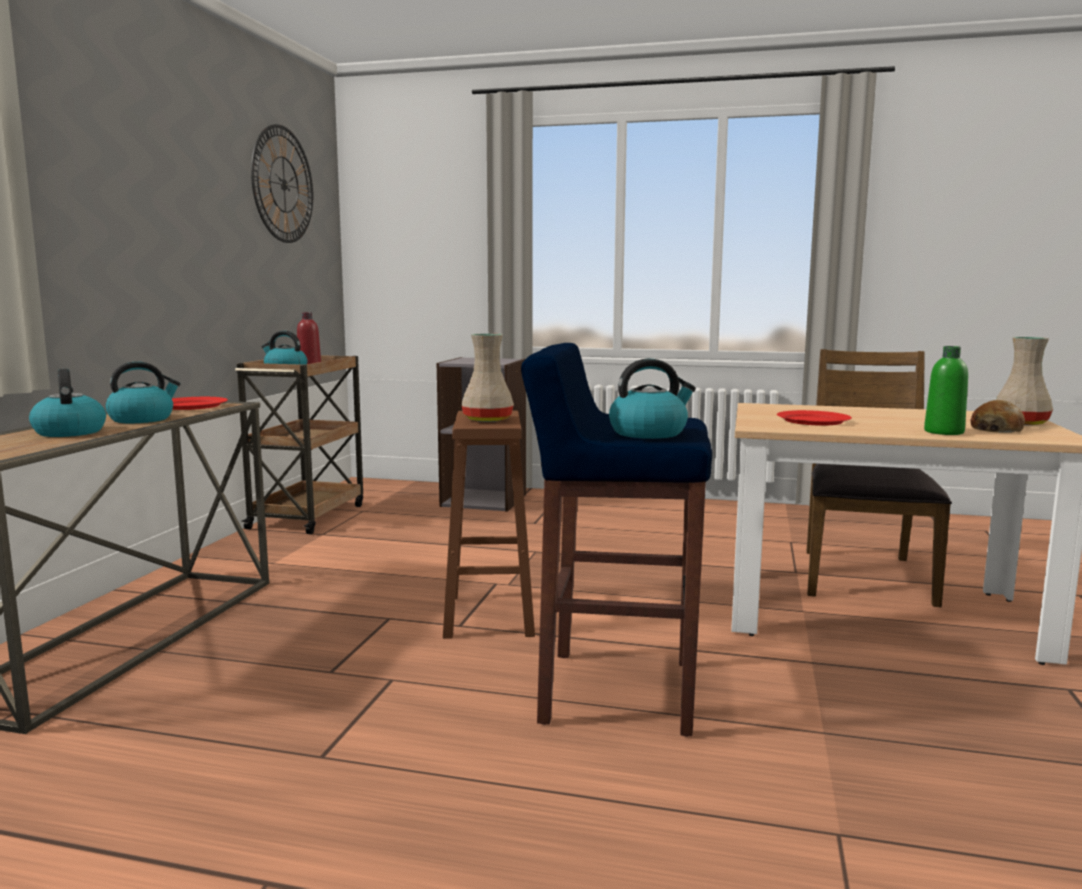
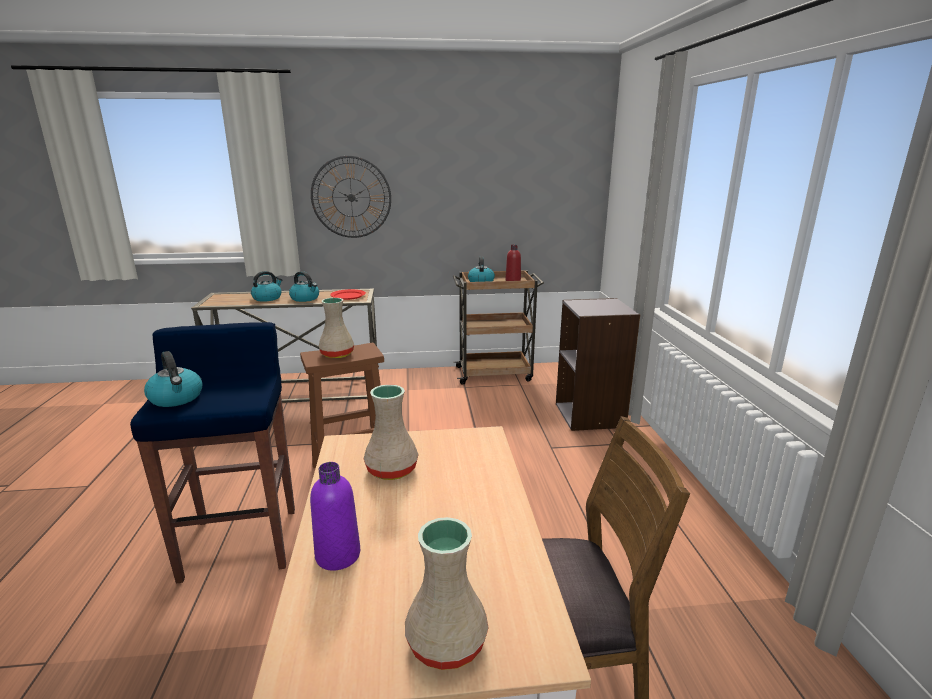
camera: 70 degrees right, 10 degrees up
(283, 184) = (529, 153): wall clock -> wall clock (351, 197)
(812, 421) = (391, 469): red plate -> beige vase
(944, 432) = (338, 555): green bottle -> purple bottle
(996, 429) = (374, 606): bread -> none

